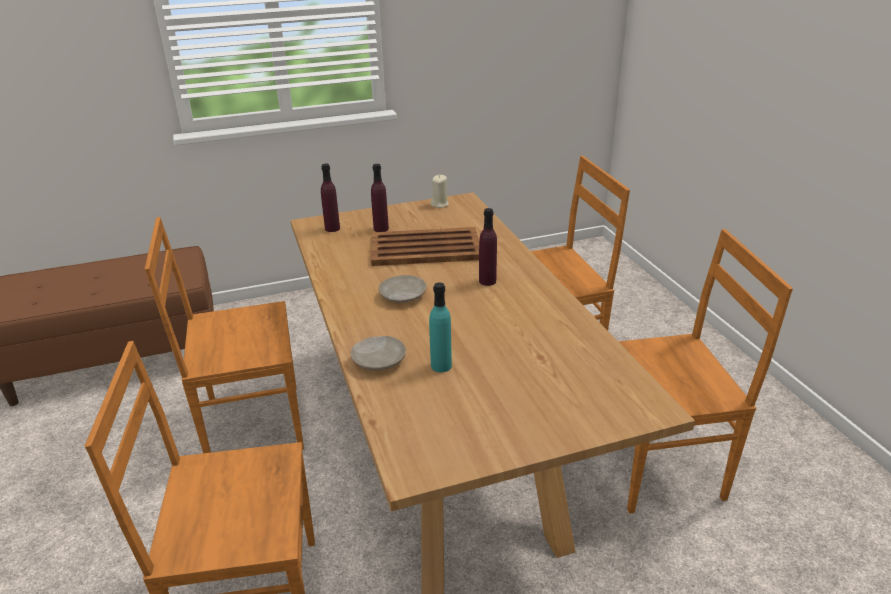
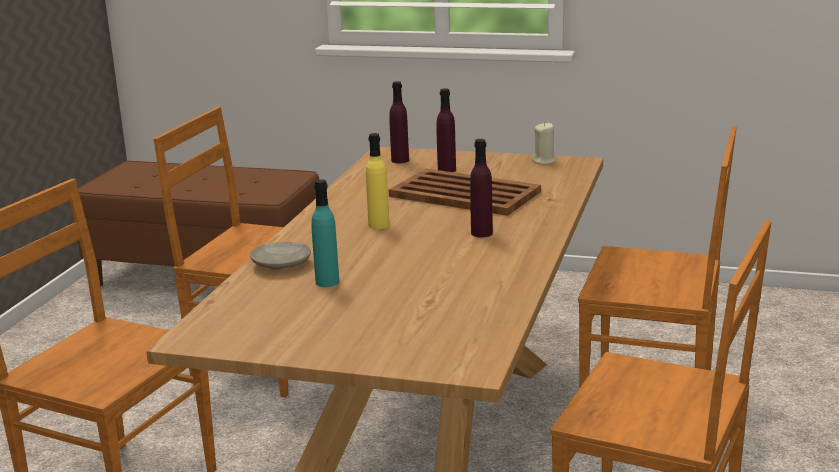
camera: 35 degrees right, 10 degrees down
(402, 296) = (378, 225): beige plate -> yellow bottle

